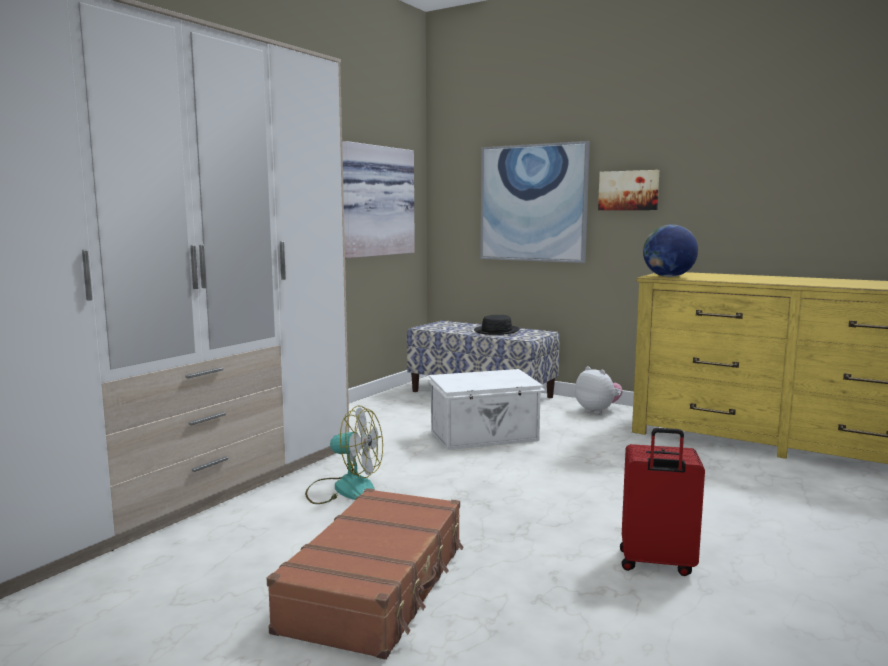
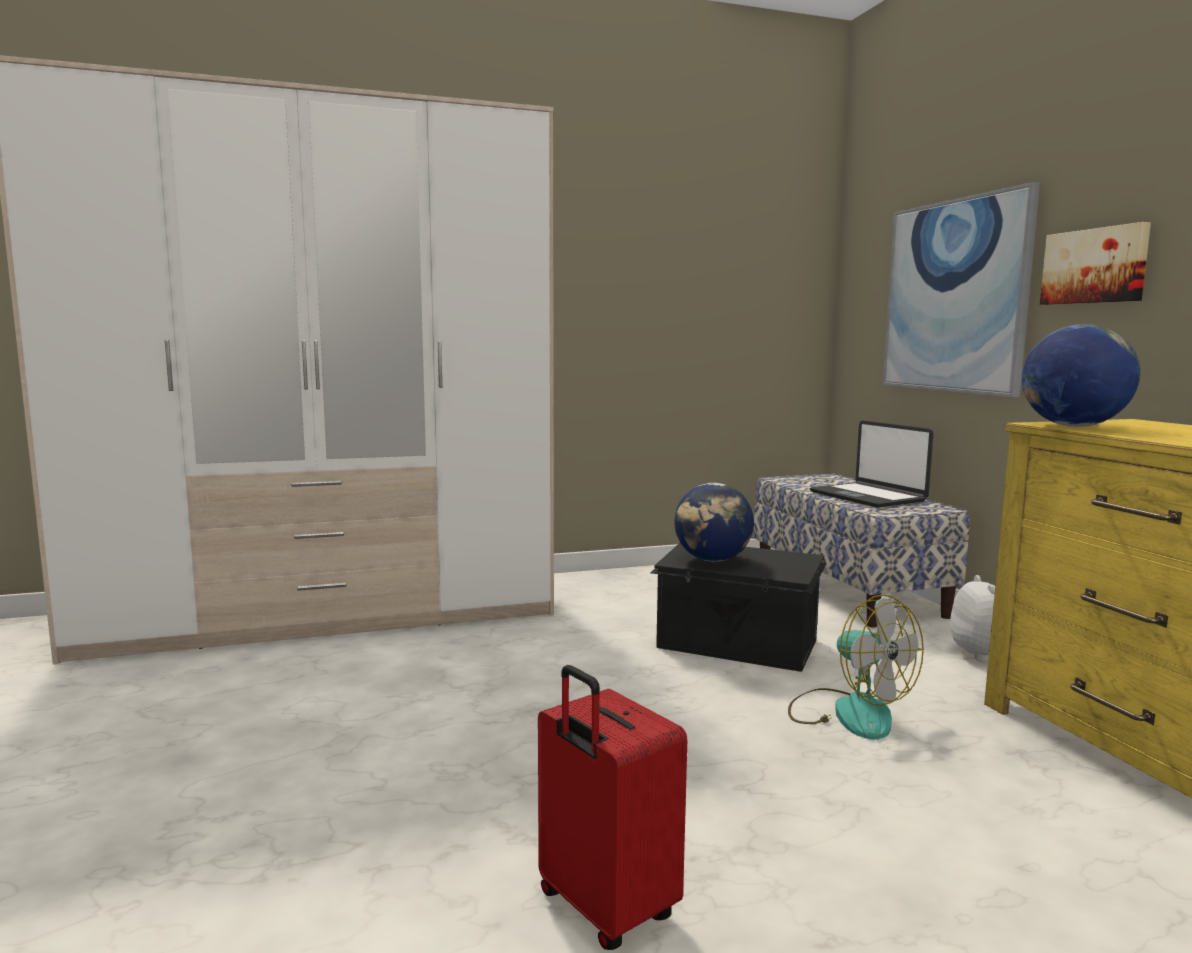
camera: 40 degrees right, 0 degrees up
(344, 489) = (463, 656): fan -> fan (848, 712)
(375, 201) = (725, 299): picture -> none
(377, 586) = (280, 771): brown suitcase -> none
(473, 383) = (712, 560): none -> globe
(485, 436) = (737, 645): white storage box -> black storage box
(497, 331) = (868, 496): black hat -> laptop

